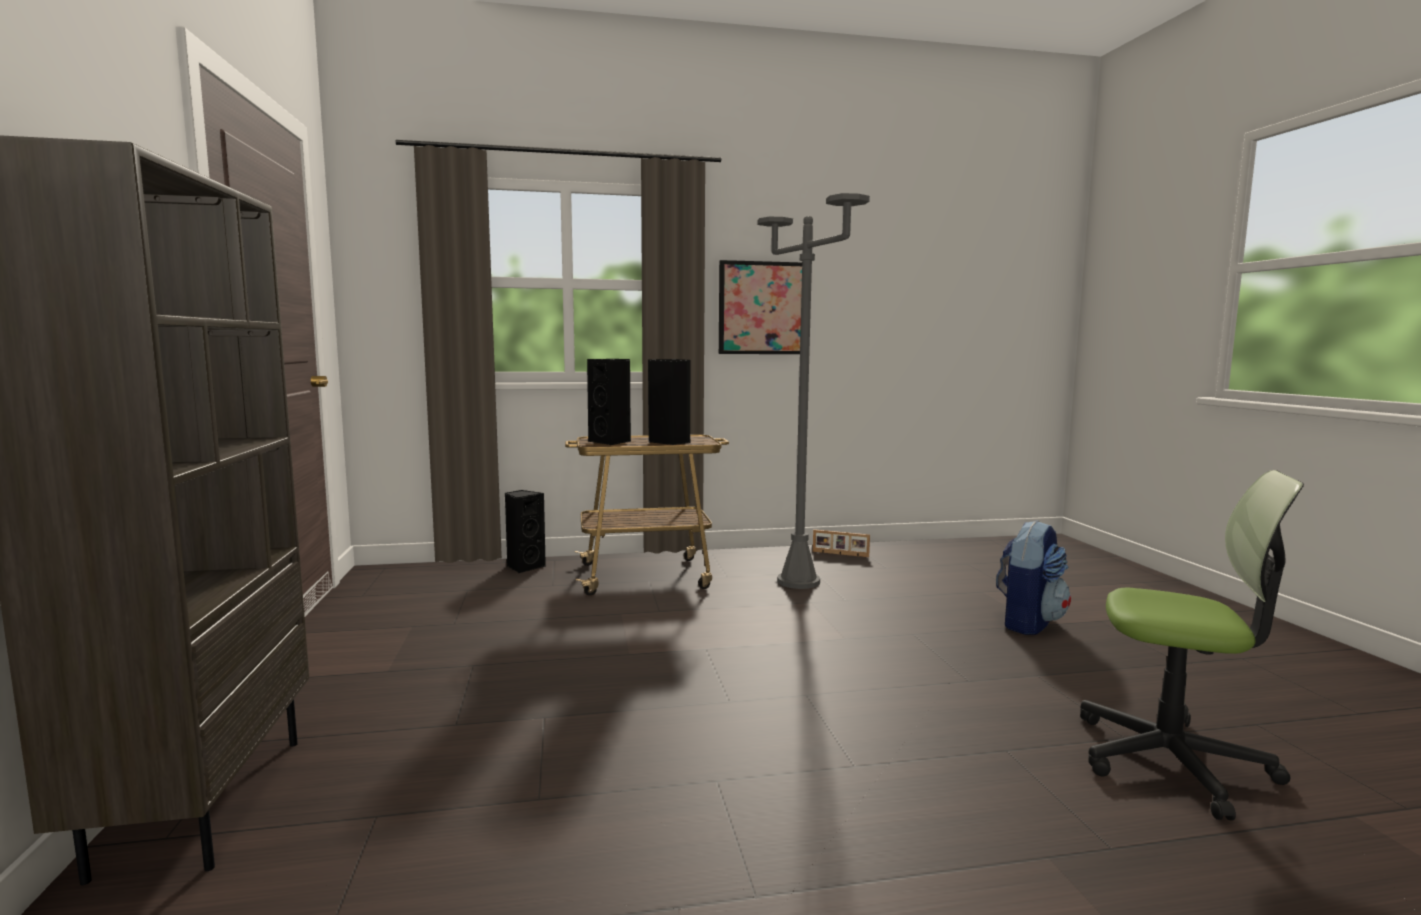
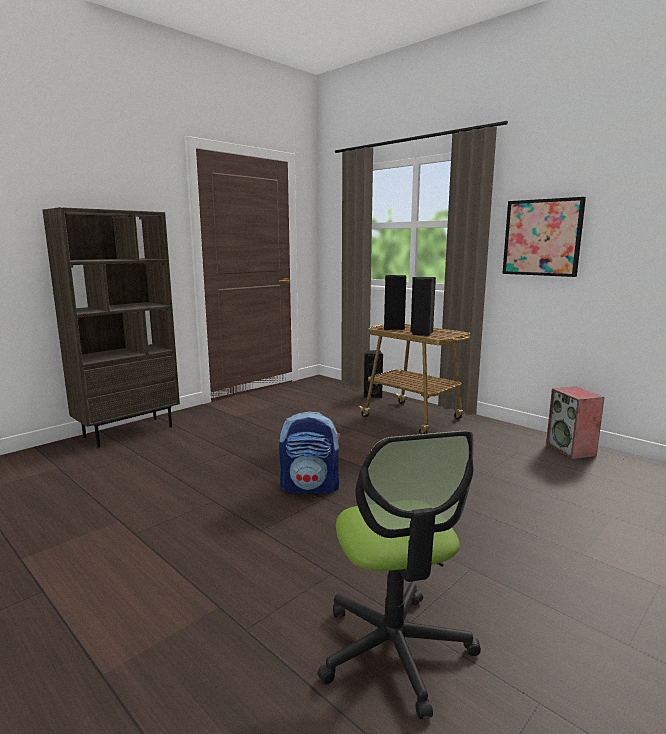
camera: 55 degrees right, 5 degrees up
(798, 582) = (486, 453): grey floor lamp -> none
(840, 554) = (571, 450): picture frame -> speaker
(1028, 622) = (578, 548): backpack -> backpack (310, 487)

